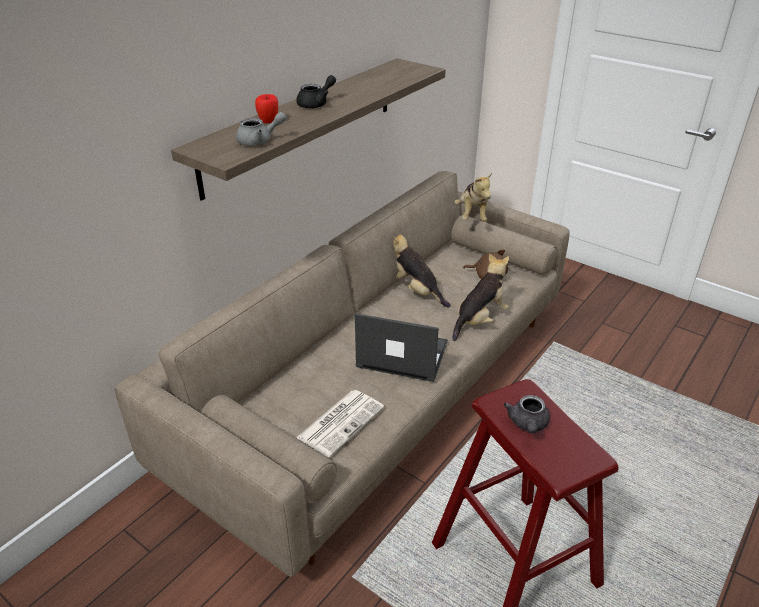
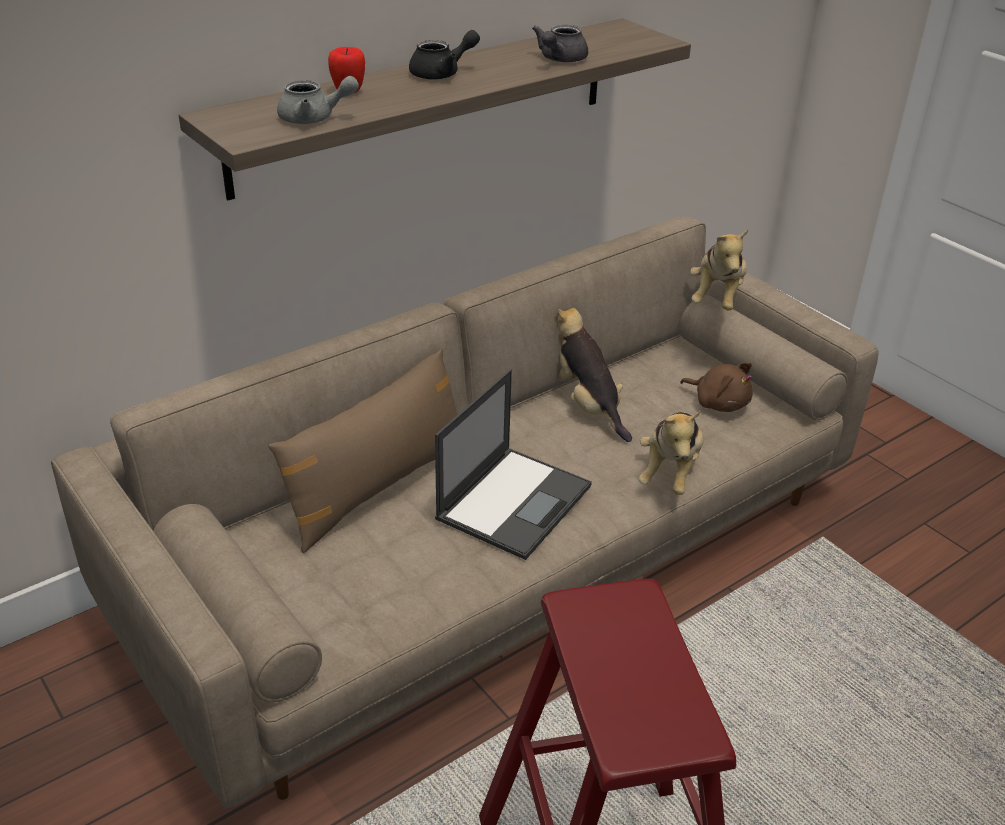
camera: 15 degrees right, 0 degrees up
(316, 362) = (378, 487): none -> brown pillow
(341, 422) = (372, 586): newspaper -> none
(401, 354) = (515, 501): laptop -> laptop turned 90 degrees clockwise
(479, 320) = (670, 472): plush toy -> plush toy turned 135 degrees clockwise
(527, 425) = (612, 654): grey teapot -> grey teapot (559, 60)

